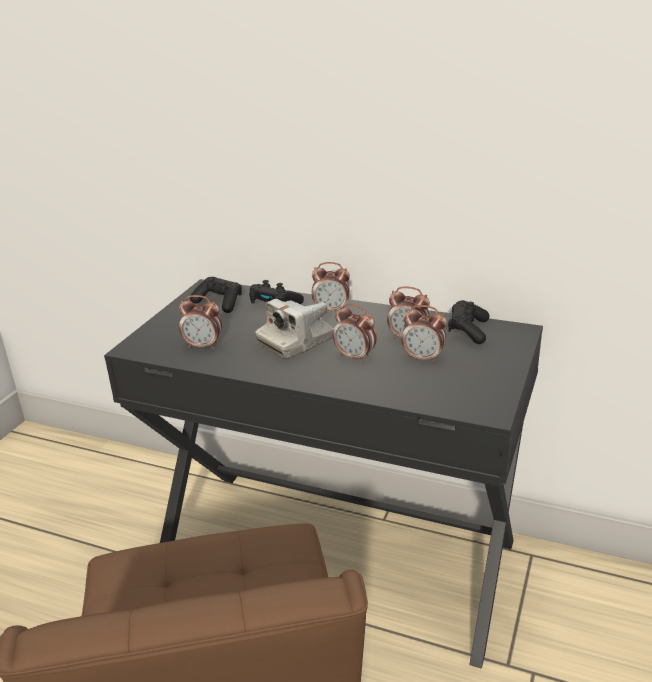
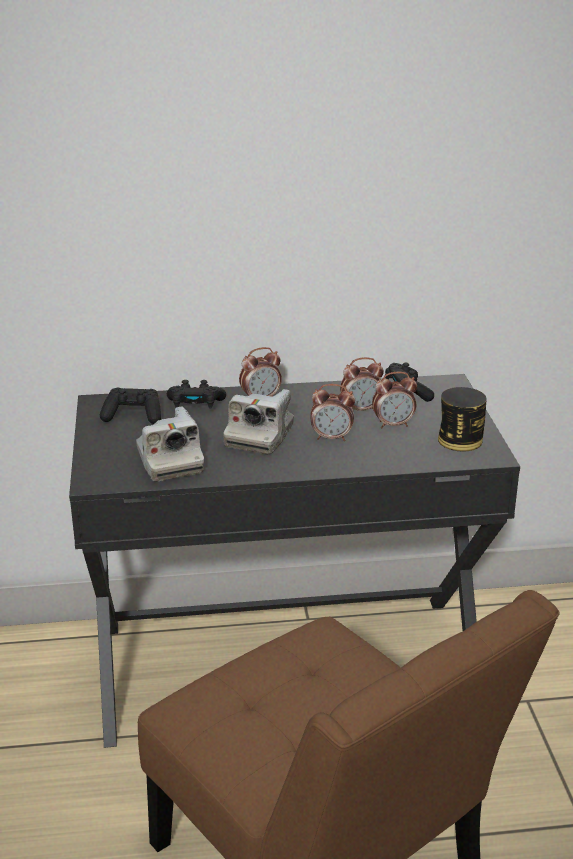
camera: 30 degrees left, 0 degrees up
(203, 346) = (169, 461): alarm clock -> camera
(473, 388) = (460, 440): none -> can

